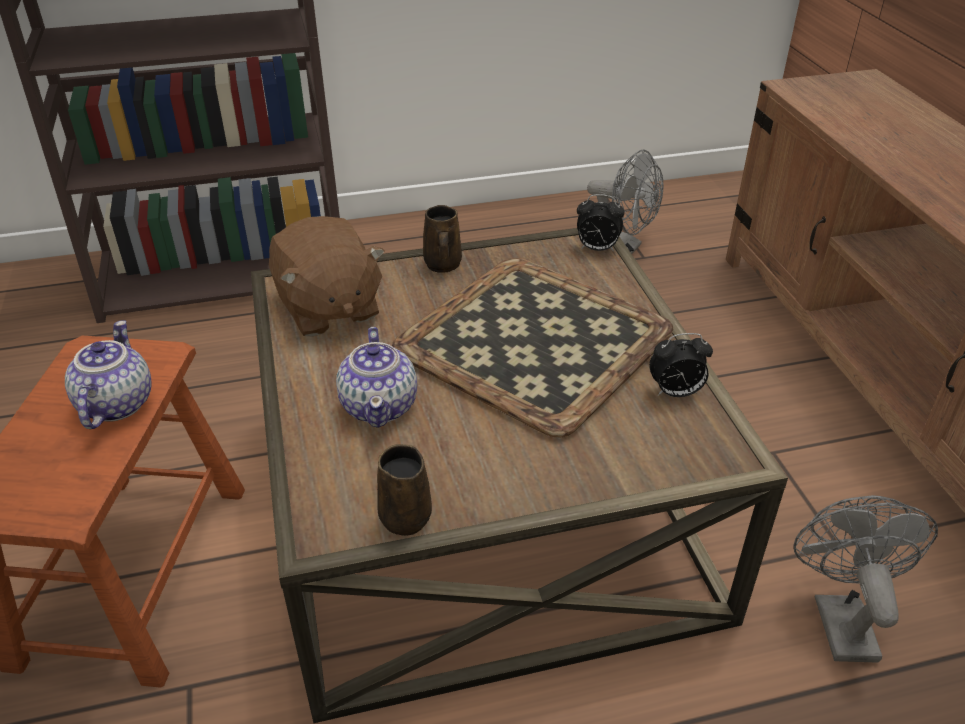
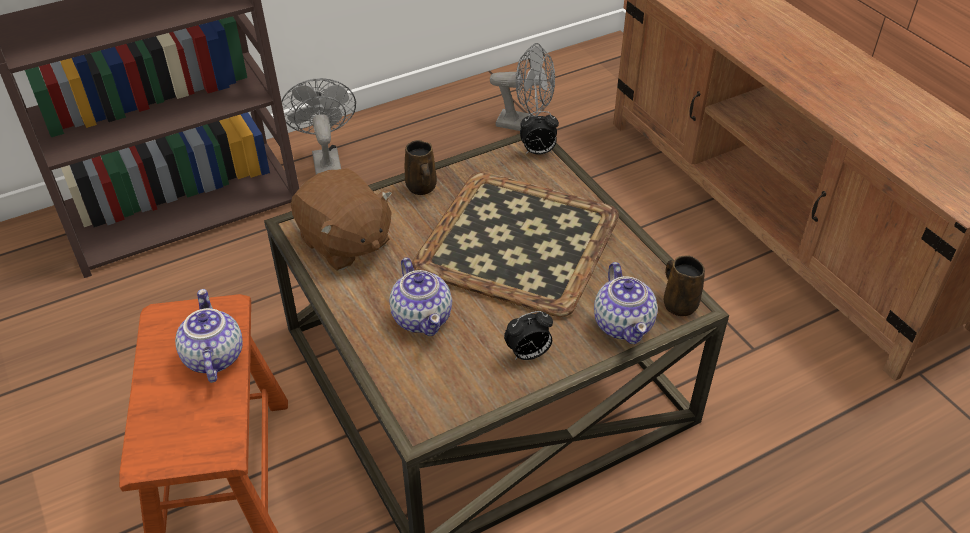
camera: 15 degrees left, 5 degrees up
(405, 515) = (477, 397): brown mug -> brown mug (679, 303)
(635, 461) = (623, 324): none -> teapot
(675, 393) = (635, 265): alarm clock -> alarm clock (528, 354)
(840, 618) = (766, 402): grey fan -> grey fan (325, 160)

